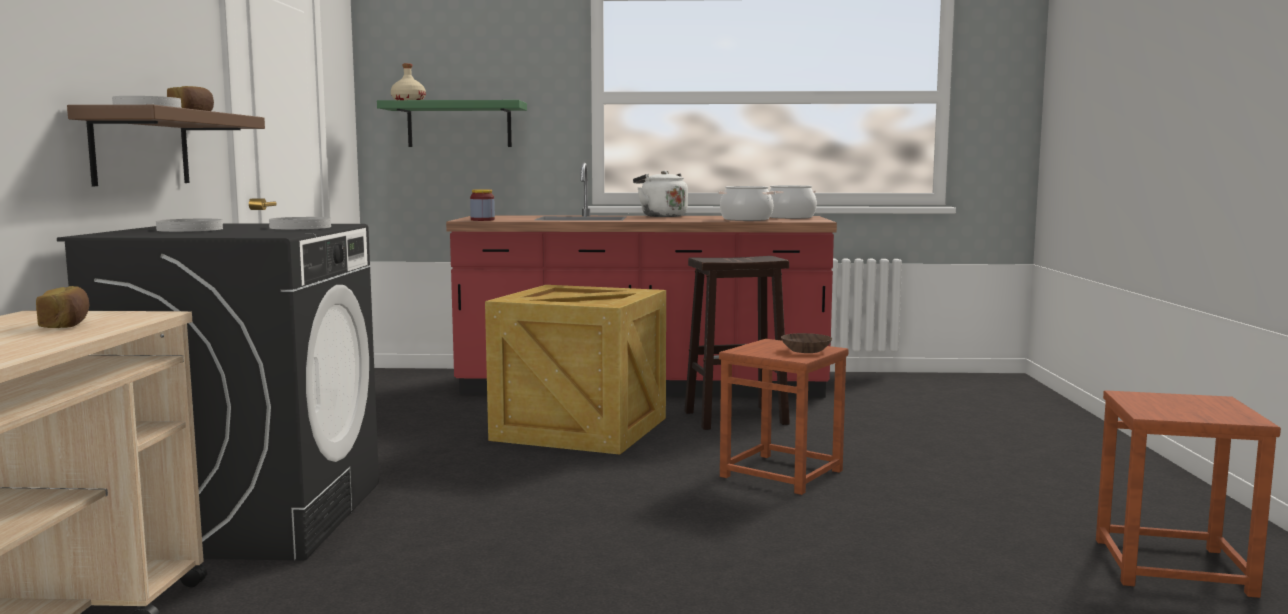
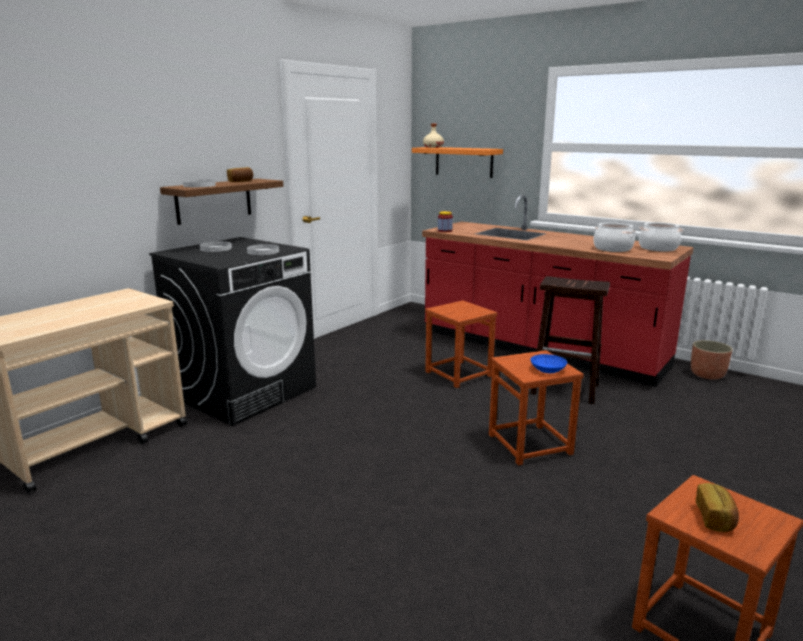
camera: 35 degrees right, 10 degrees up
(67, 324) = (113, 305): bread -> bread (715, 518)
(459, 125) = (464, 162): green shelf -> orange shelf
(577, 429) = (458, 374): crate -> brown stool
(661, 216) = (569, 235): white kettle -> none
(805, 350) = (547, 369): brown bowl -> blue bowl
(857, 379) = (707, 375): none -> planter

